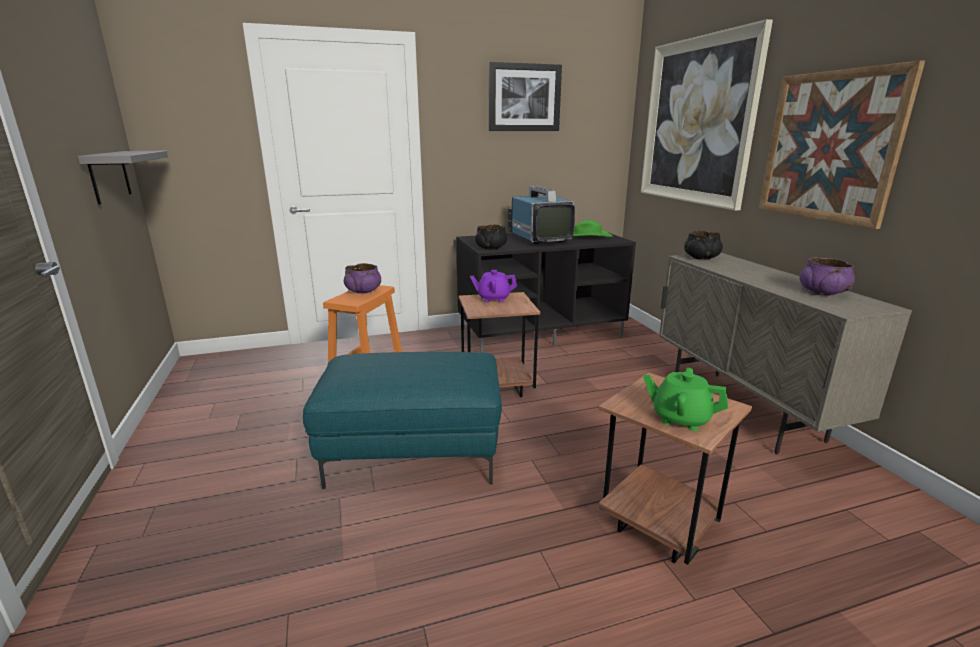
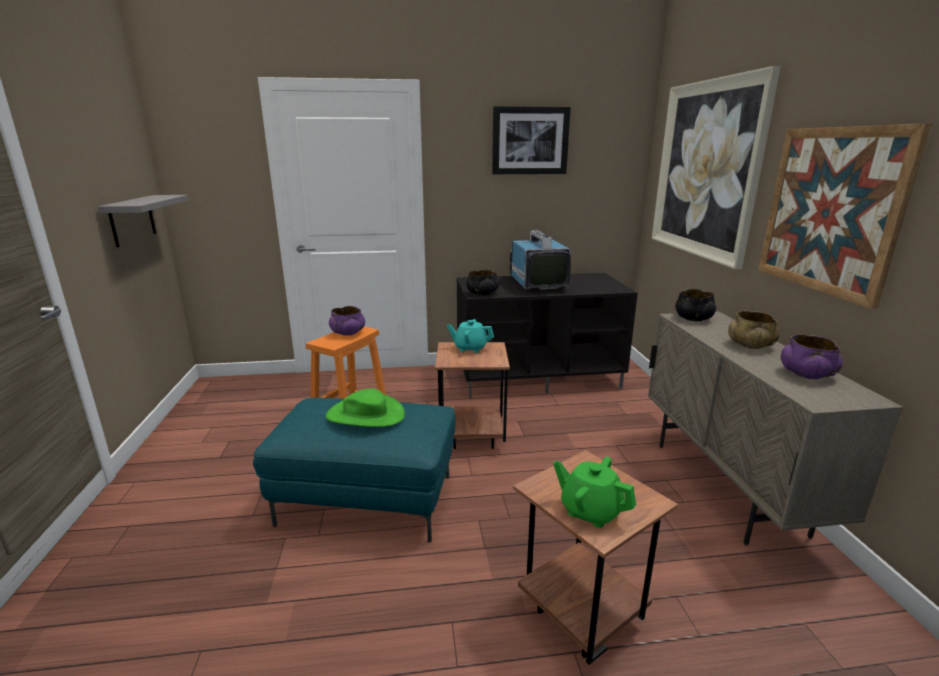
camera: 10 degrees right, 0 degrees up
(493, 298) = (470, 348): purple teapot -> turquoise teapot
(587, 236) = (590, 282): green hat -> green hat (365, 415)
(763, 274) = (750, 345): none -> beige bowl

